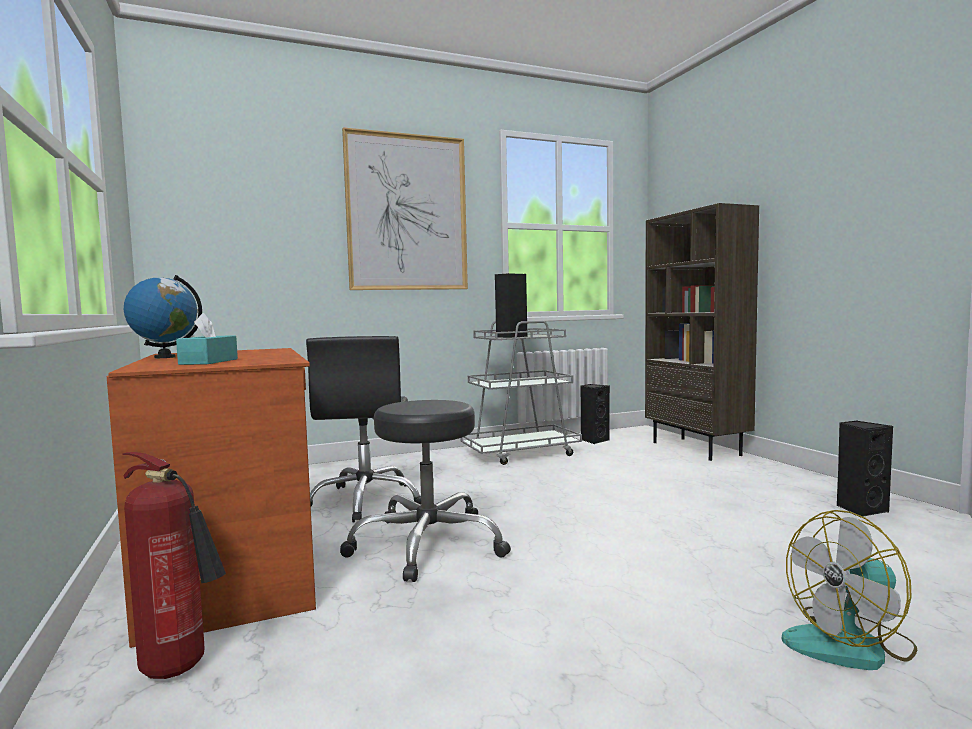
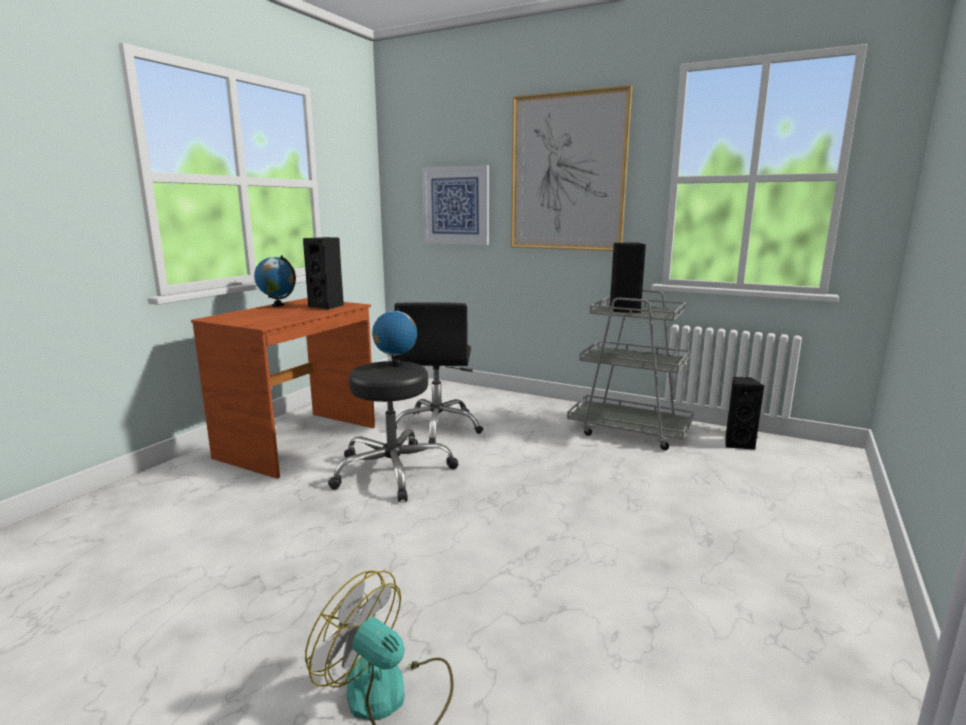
camera: 50 degrees right, 10 degrees up
(181, 670) = (200, 477): fire extinguisher -> none
(209, 361) = (251, 317): turquoise tissue box -> none
(267, 242) = (455, 205): none -> picture
(366, 501) = (437, 427): black office chair -> black office chair turned 45 degrees counterclockwise
(414, 403) = (396, 365): none -> globe
(697, 449) = (832, 500): brown bookcase -> none
(860, 509) = (797, 660): black speaker -> black speaker (327, 306)

